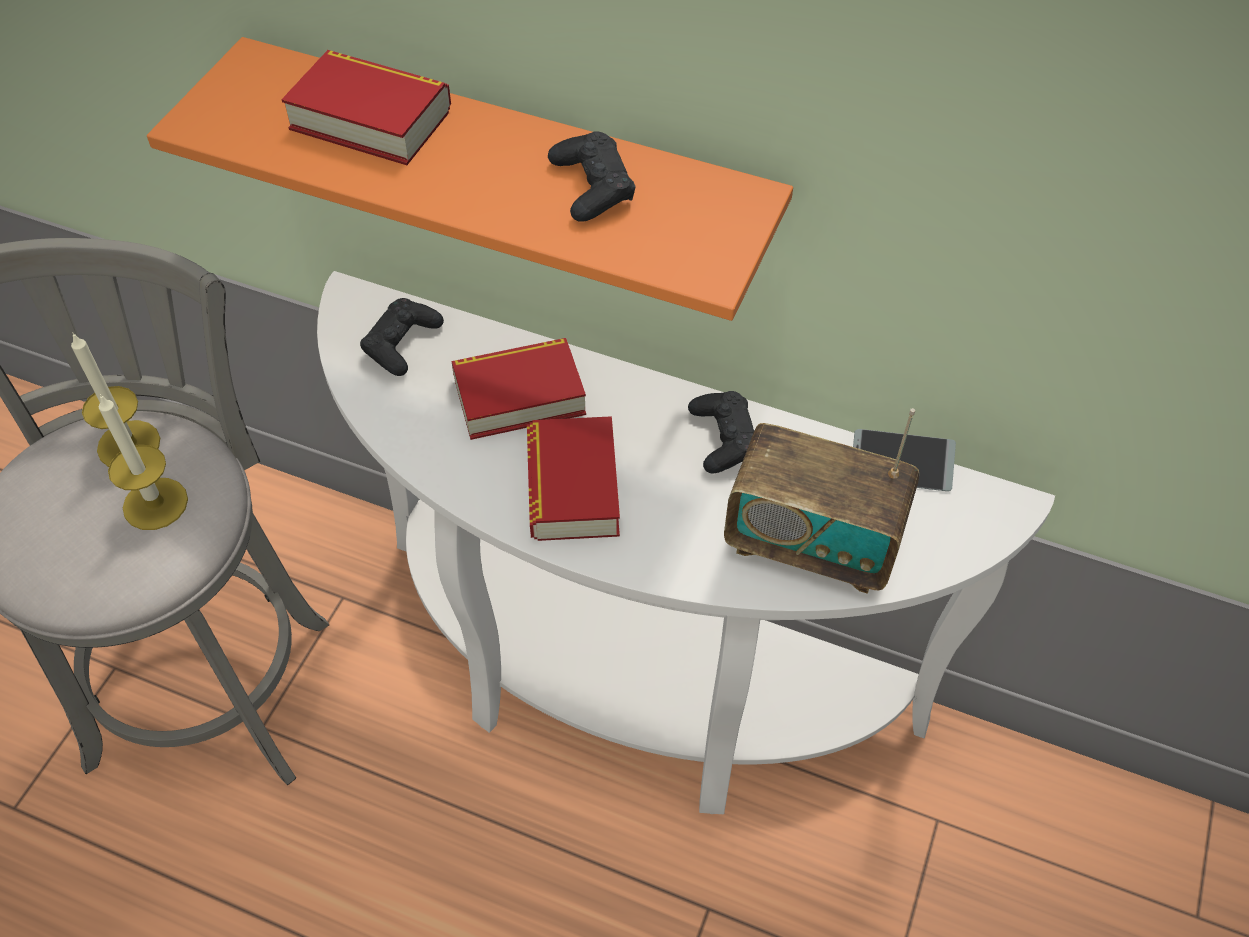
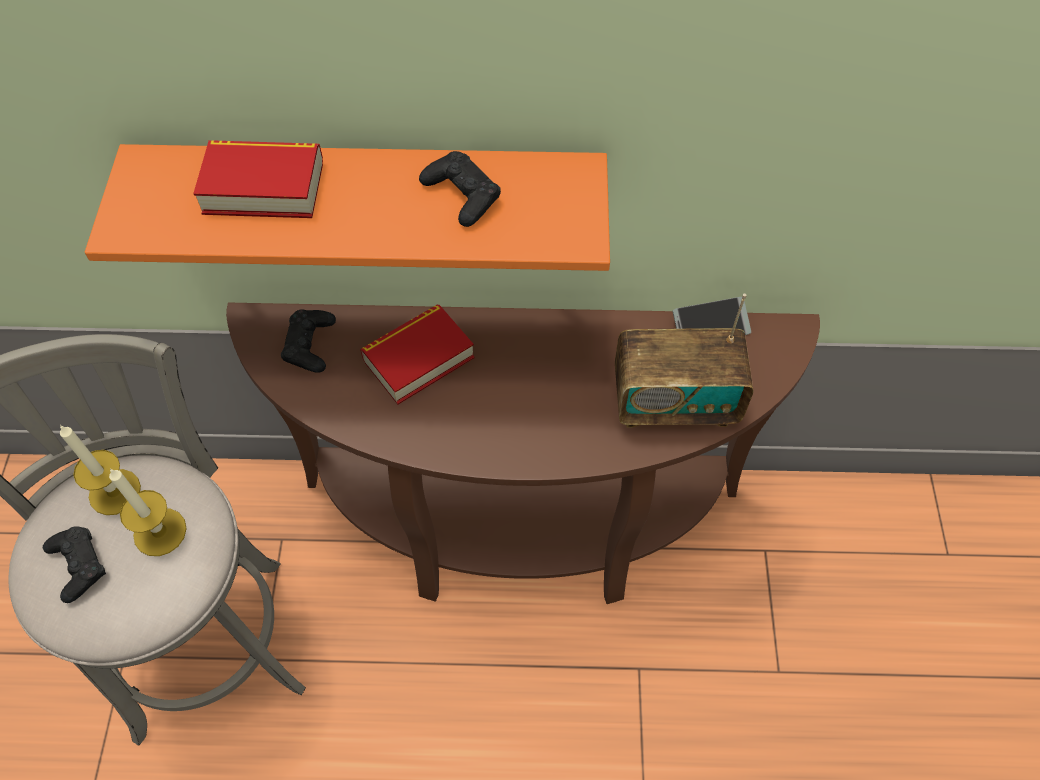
camera: 20 degrees left, 5 degrees up
(572, 487) = (489, 416): book -> none
(626, 687) = (520, 533): white console table -> brown console table
(723, 438) = (580, 344): black game controller -> black game controller (78, 565)

